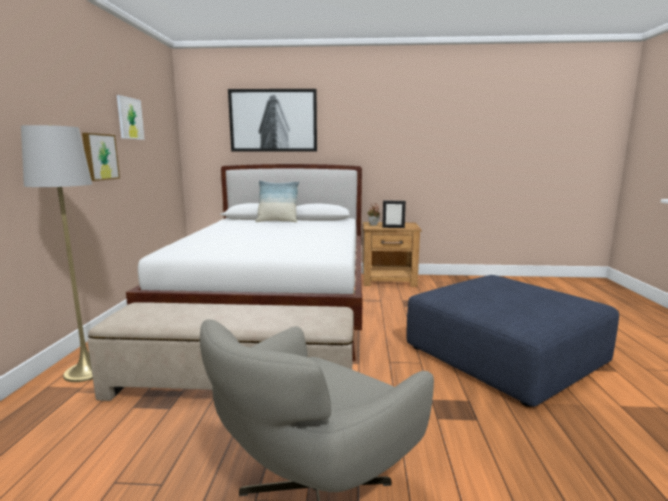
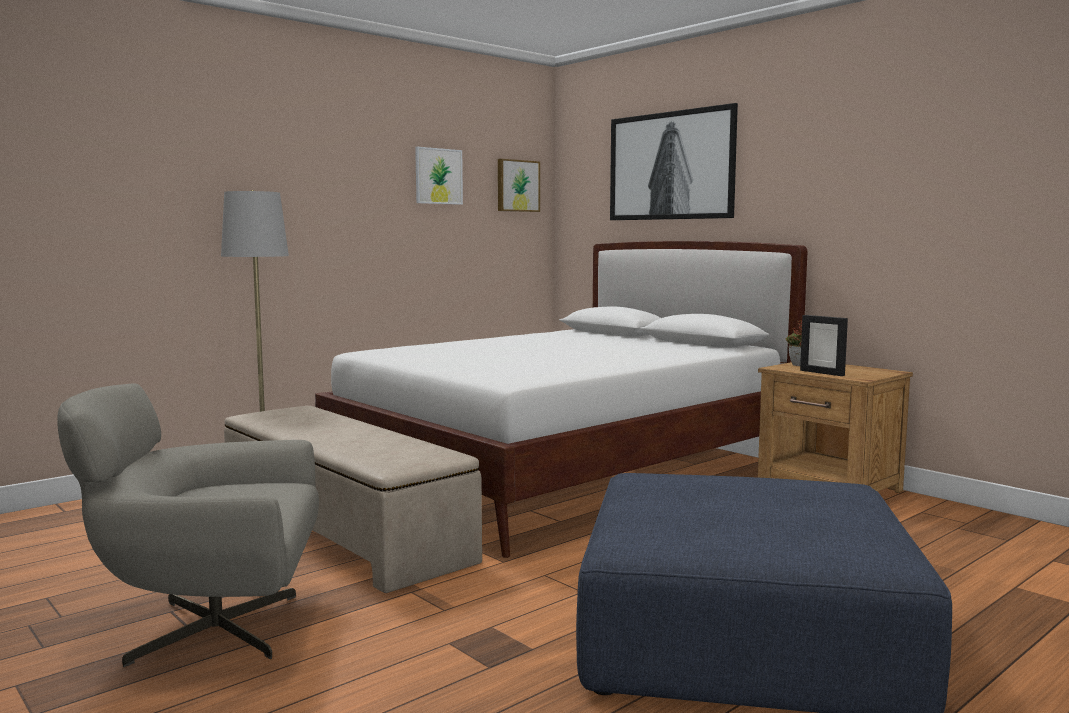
camera: 45 degrees right, 5 degrees down
(99, 157) = (370, 227): picture -> picture (517, 186)
(277, 221) = (623, 339): pillow -> none

